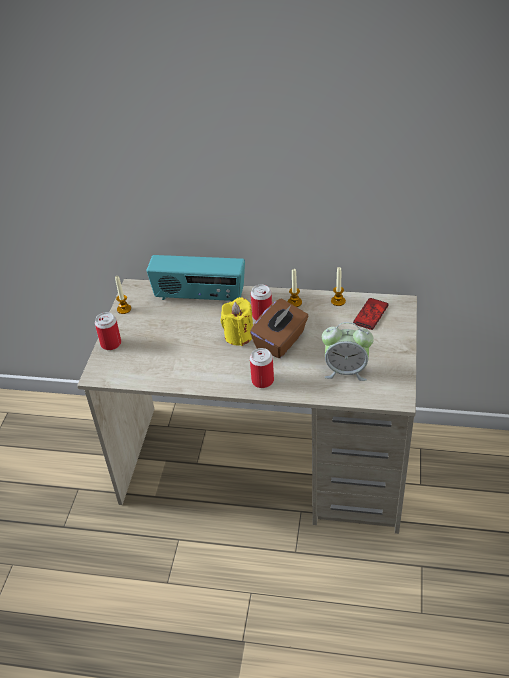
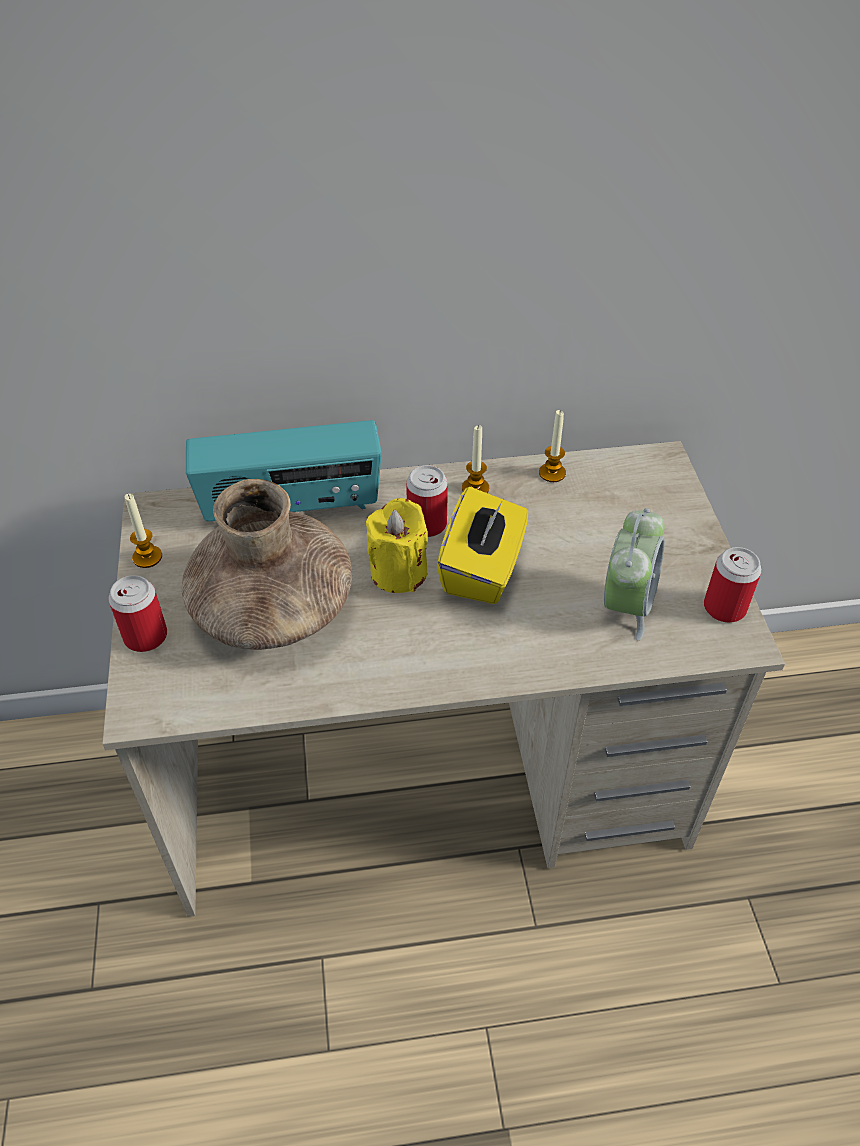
camera: 20 degrees left, 5 degrees up
(172, 342) = (273, 609): none -> brown vase
(262, 381) = (482, 656): can -> can (724, 608)
(280, 341) = (482, 569): brown tissue box -> yellow tissue box
(346, 371) = (627, 605): alarm clock -> alarm clock turned 60 degrees counterclockwise
(370, 314) = (620, 488): phone -> none

